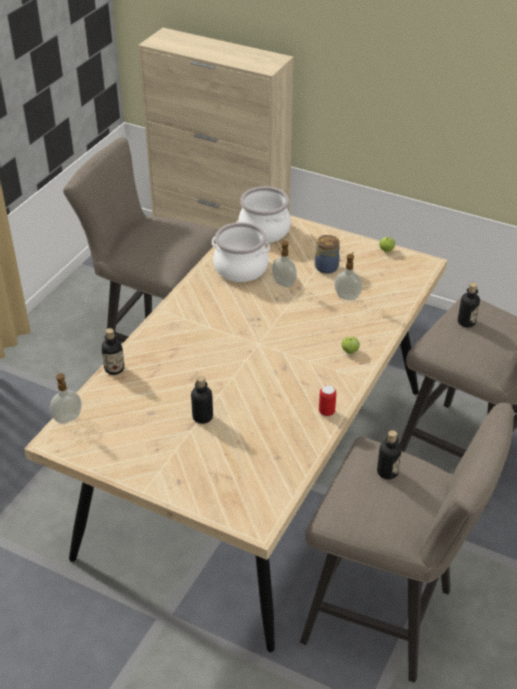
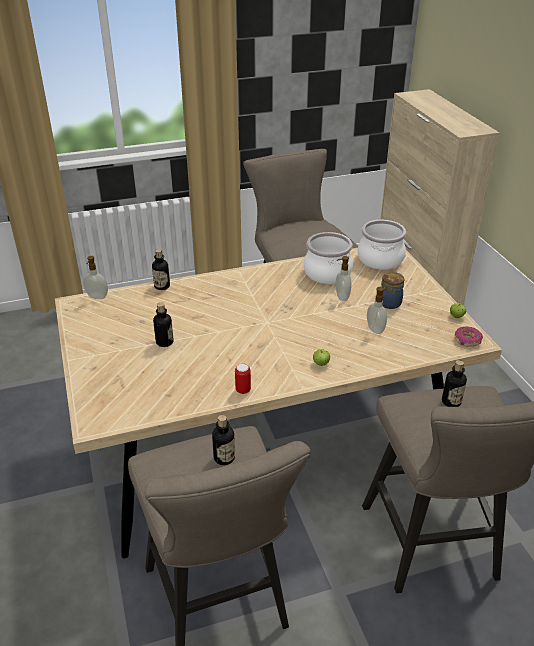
camera: 45 degrees right, 5 degrees down
(418, 266) = (467, 340): none -> donut

